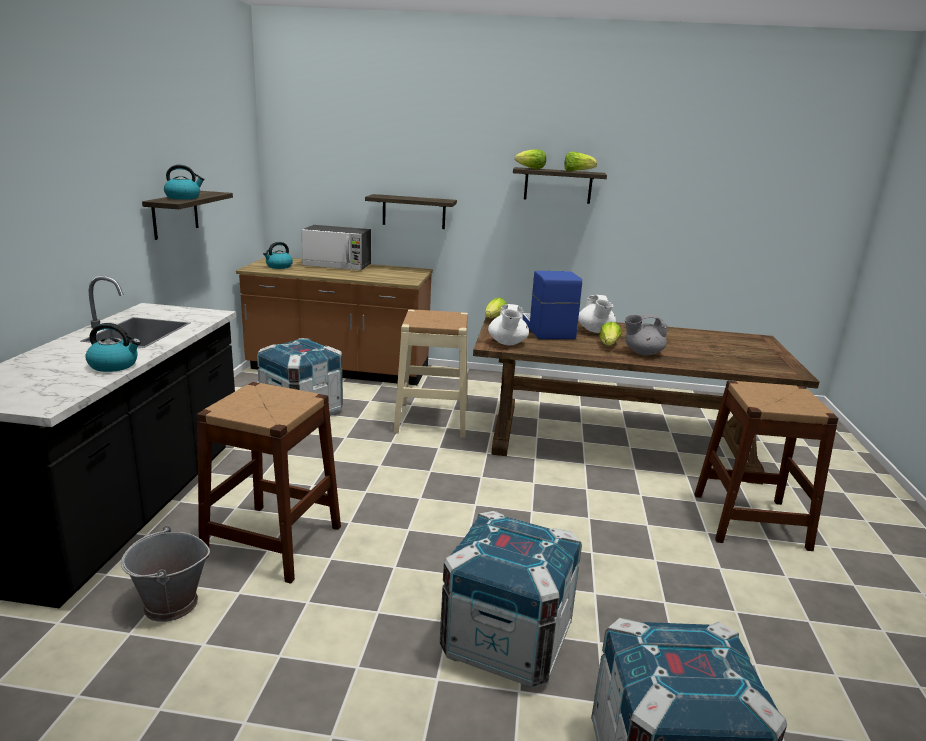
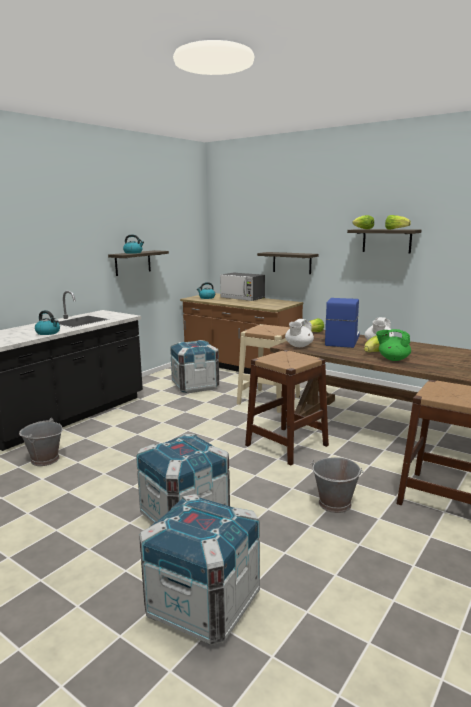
camera: 30 degrees right, 5 degrees down
(272, 541) = (115, 444): brown stool -> brown stool (286, 445)
(642, 353) = (393, 359): grey teapot -> green teapot
(659, 561) = (335, 504): none -> grey bucket

